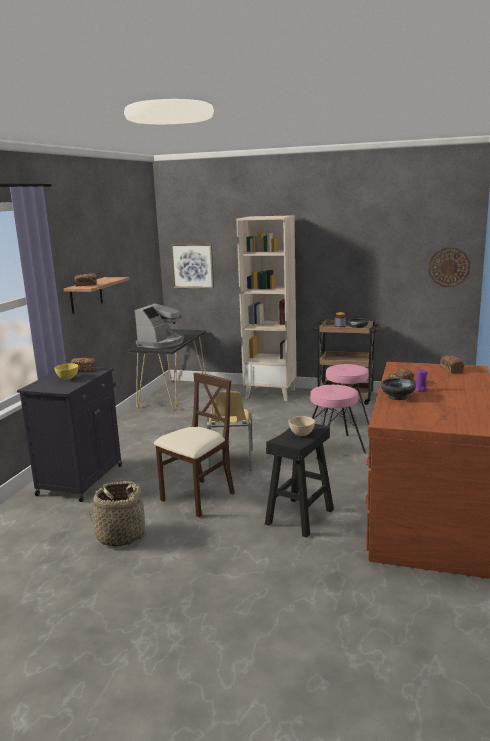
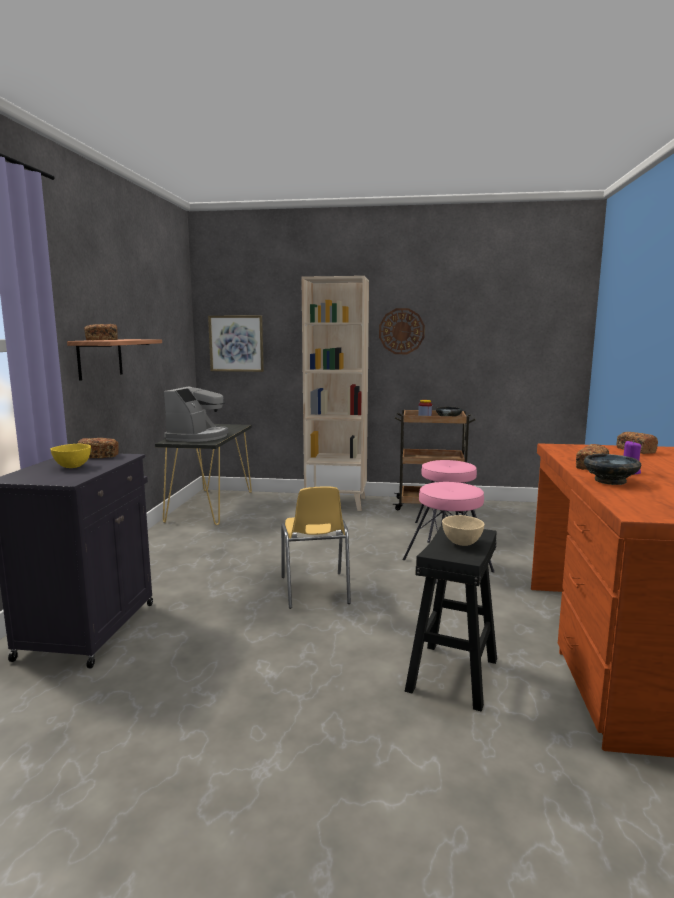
camera: 10 degrees left, 5 degrees down
(120, 535) = (166, 730): basket -> none
(198, 498) = (284, 651): beige chair -> none
(449, 267) = (554, 346): wall clock -> wall clock (401, 331)

